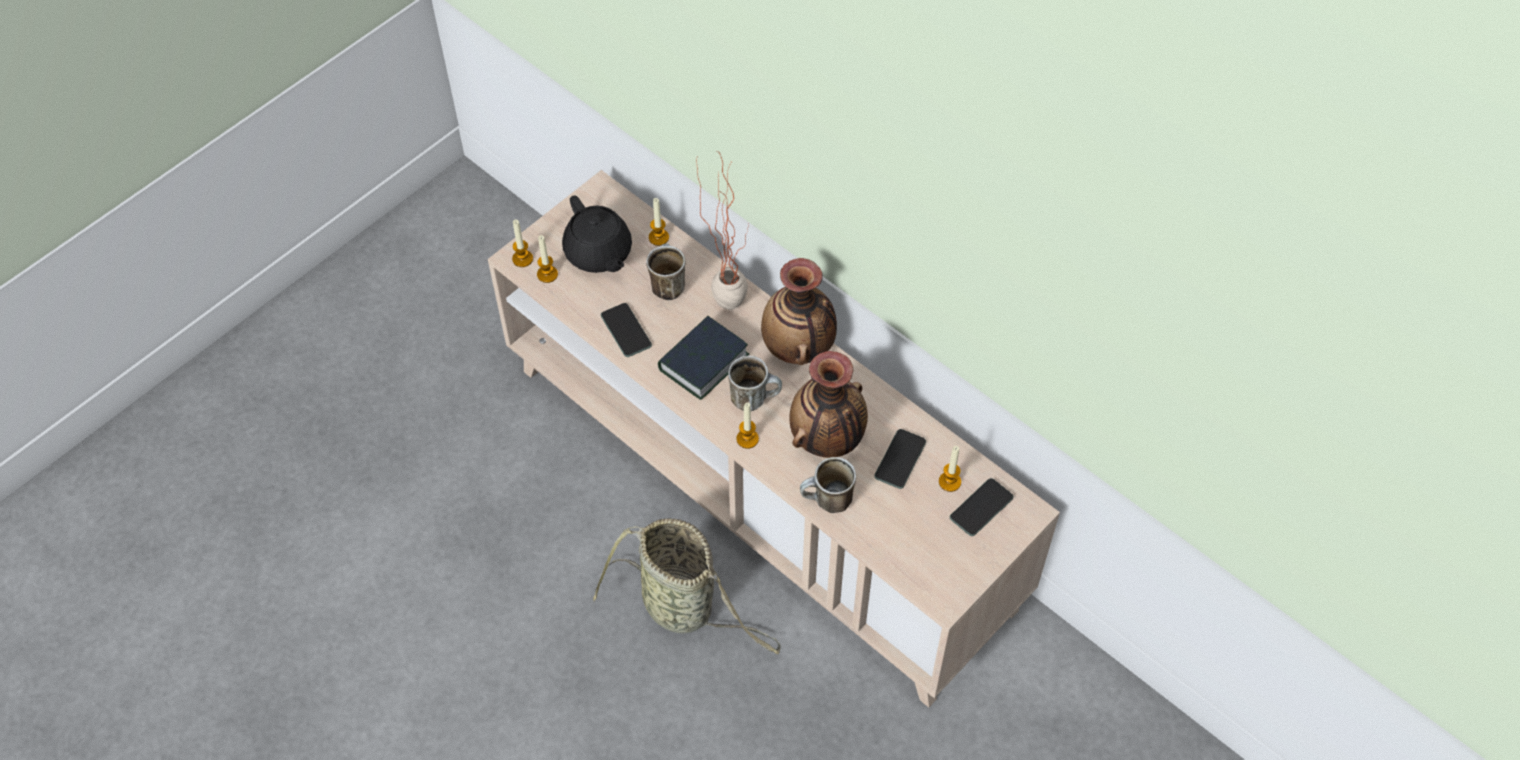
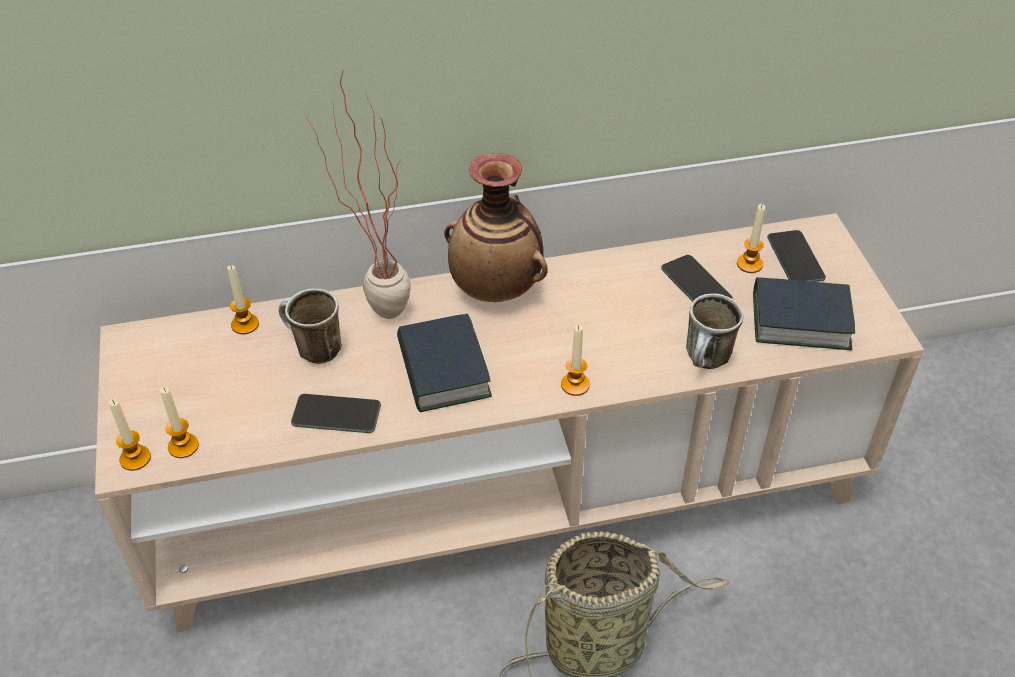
camera: 55 degrees left, 10 degrees down
(598, 253) = (208, 385): black teapot -> none
(755, 398) = (528, 353): mug -> none
(827, 439) = (628, 323): vase -> none
(914, 539) = (800, 321): none -> book

